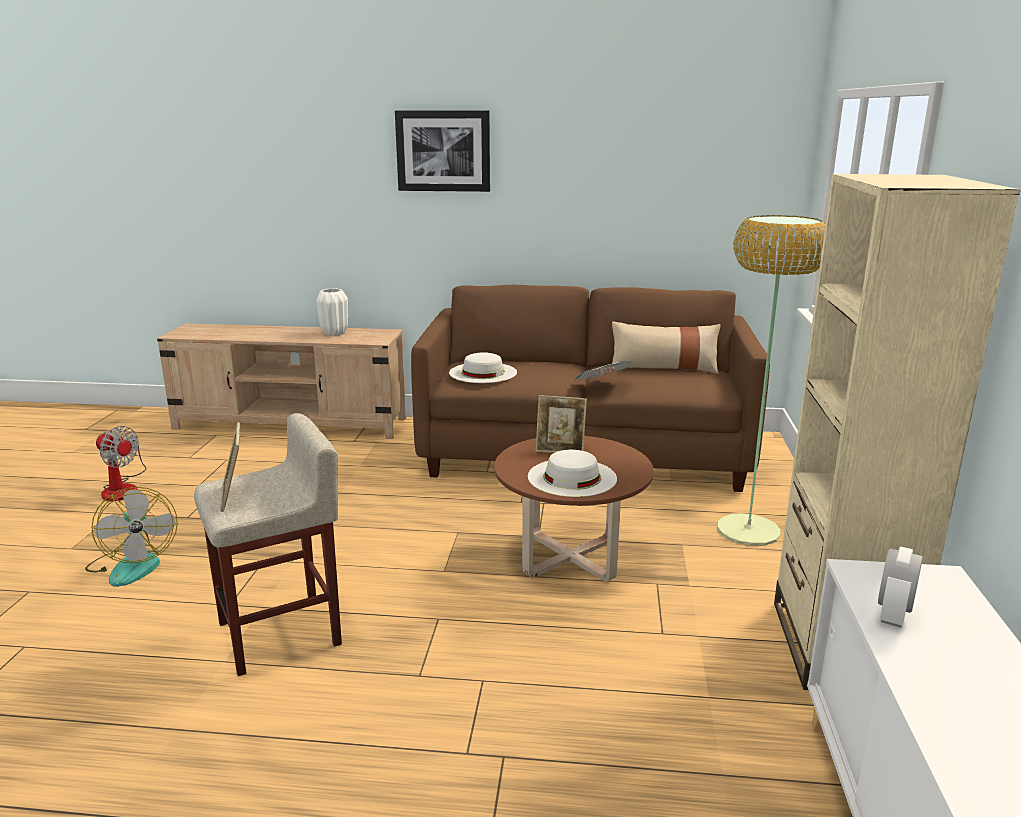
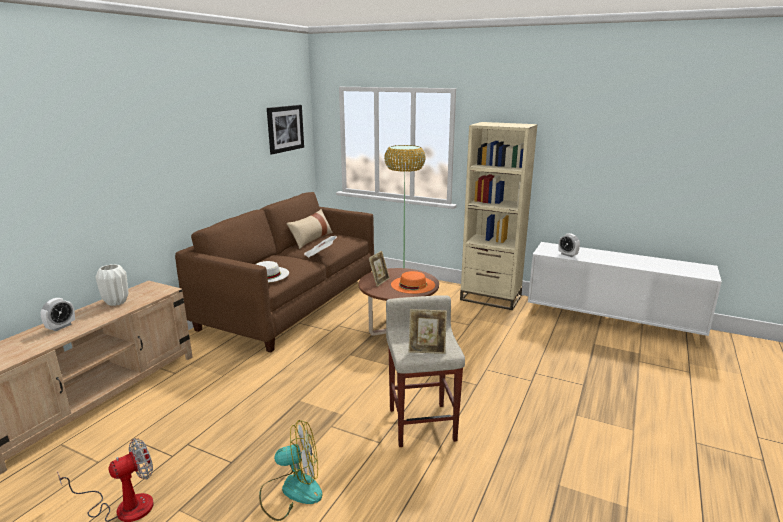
camera: 70 degrees left, 0 degrees up
(270, 332) = (61, 327): none -> alarm clock
(443, 151) = (155, 137): picture -> picture (285, 128)
(572, 477) = (413, 284): white hat -> orange hat

